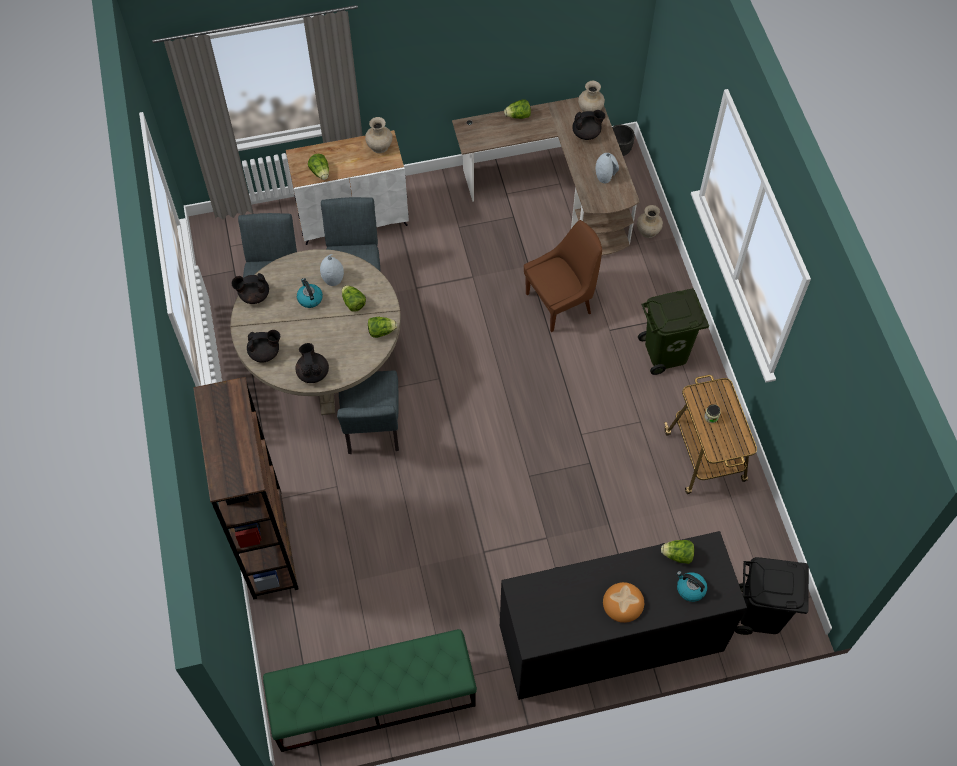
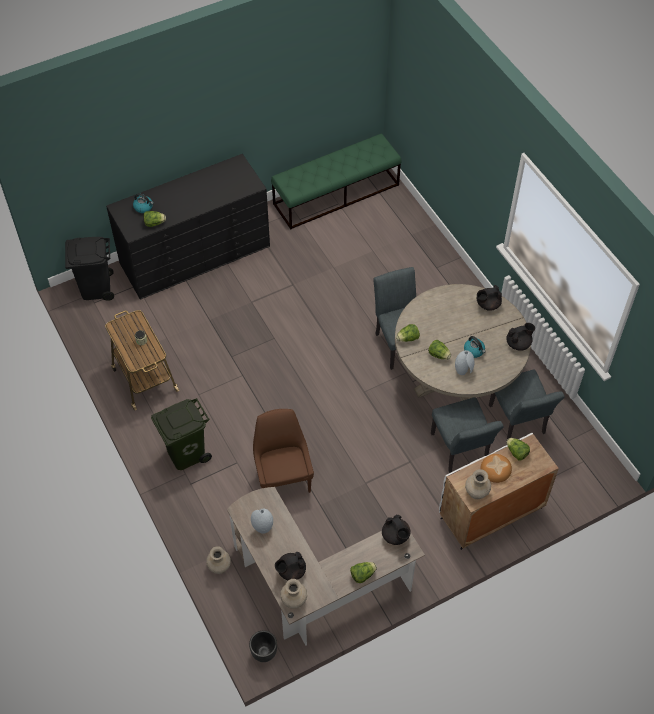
camera: 165 degrees right, 5 degrees down
(267, 543) = (440, 258): brown bookcase -> none
(313, 372) = (445, 298): black teapot -> black teapot (396, 536)
(560, 302) = (283, 477): brown chair -> brown chair turned 120 degrees clockwise
(623, 603) = (186, 191): bread -> bread (495, 469)

